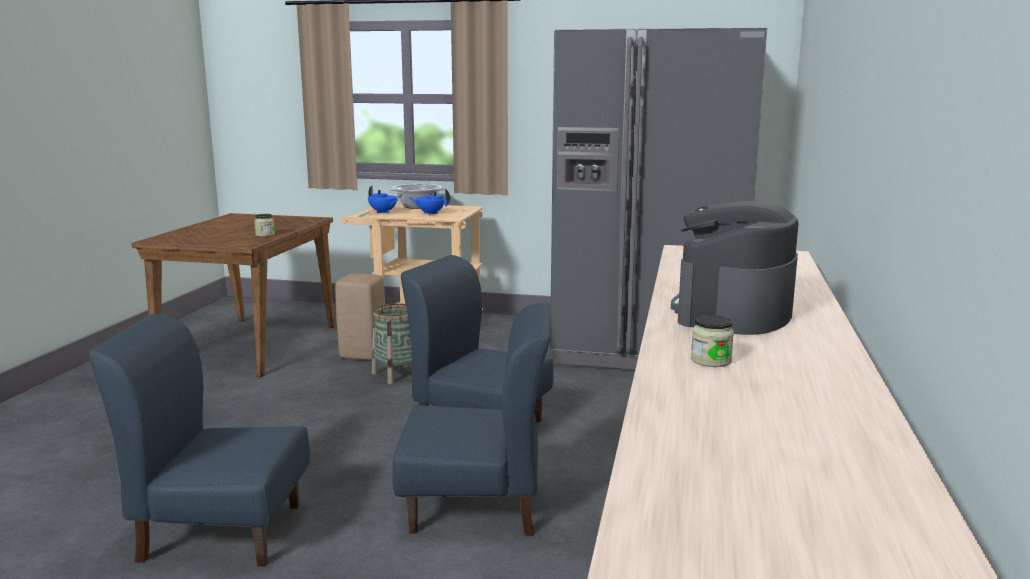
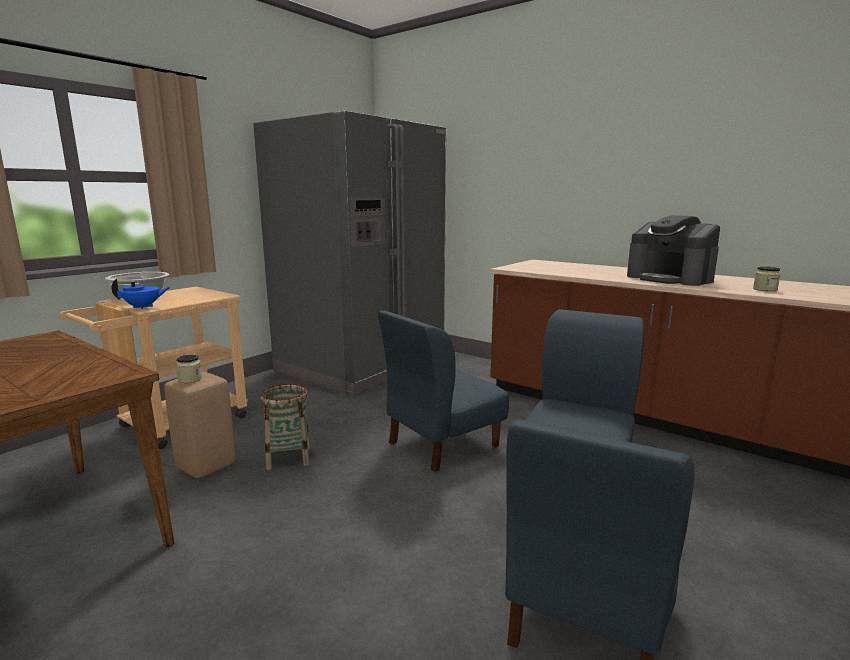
camera: 65 degrees left, 0 degrees up
(265, 235) = (83, 361): jar -> jar (190, 379)
(430, 213) = (190, 298): blue teapot -> none

